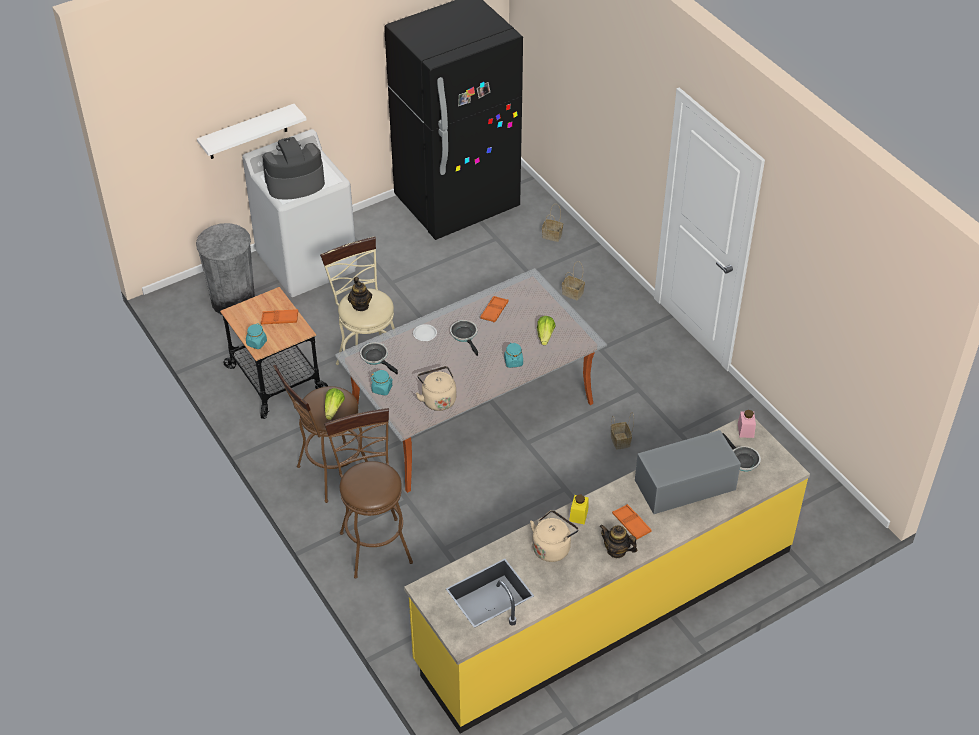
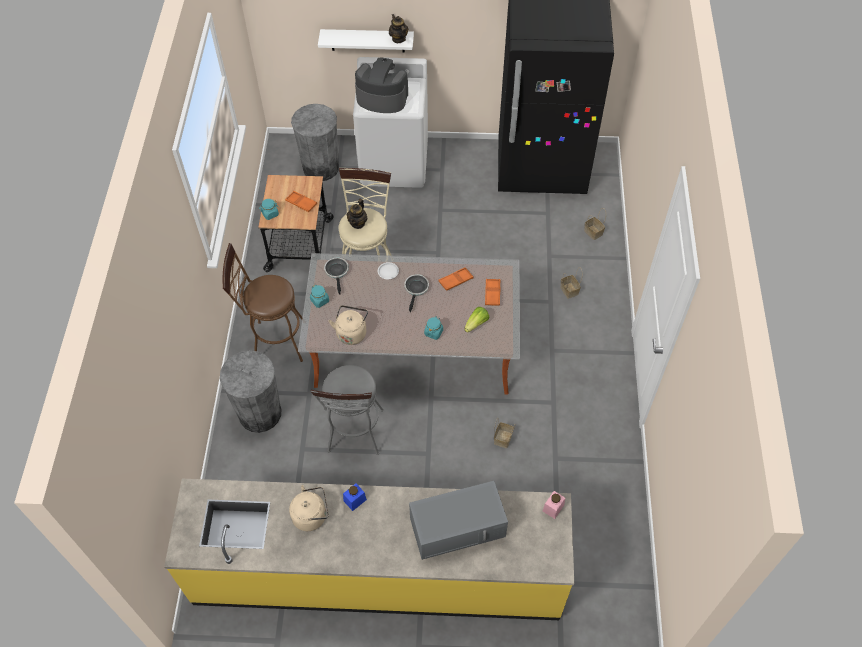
camera: 35 degrees right, 10 degrees up
(333, 409) = (268, 299): lettuce -> none
(374, 542) = (260, 413): brown stool -> grey trash can
(484, 510) = (355, 435): none -> grey stool
(578, 515) = (355, 500): yellow jar -> blue jar
(616, 550) = (357, 550): teapot -> teapot (398, 39)
(631, 524) = (388, 534): orange tray -> orange tray (492, 293)
(683, 485) = (459, 526): grey microwave -> grey microwave turned 150 degrees clockwise
(742, 460) = (526, 533): frying pan -> none

